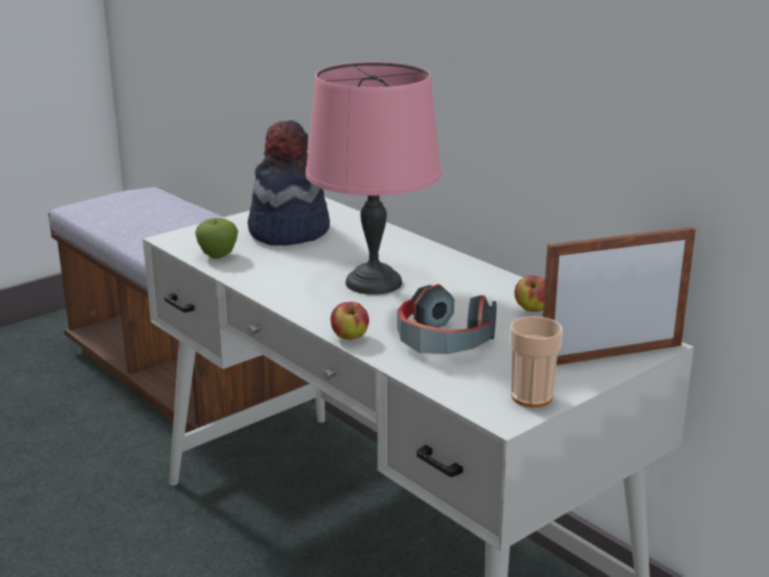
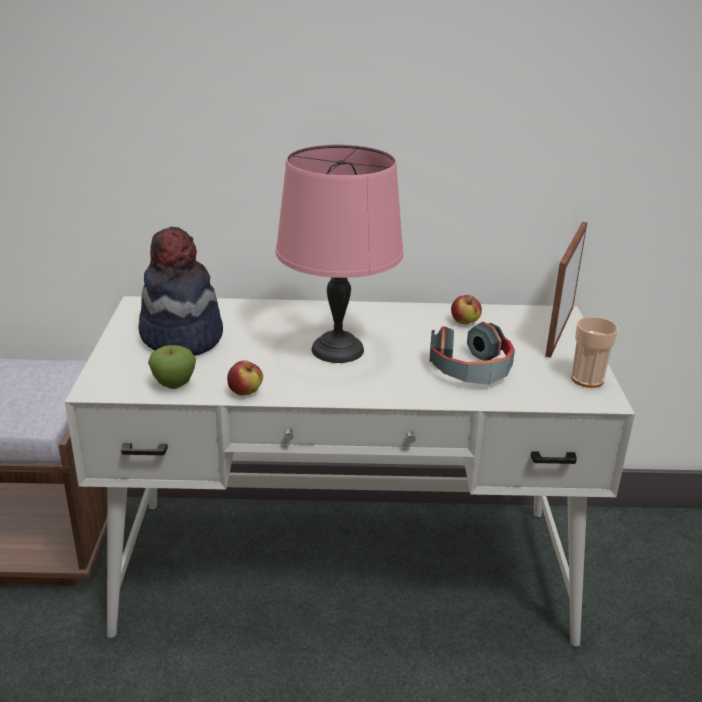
camera: 50 degrees left, 5 degrees up
(350, 337) = (417, 398): apple -> apple (245, 392)

